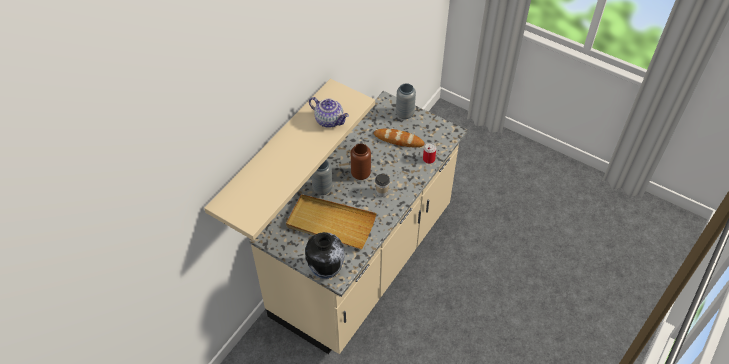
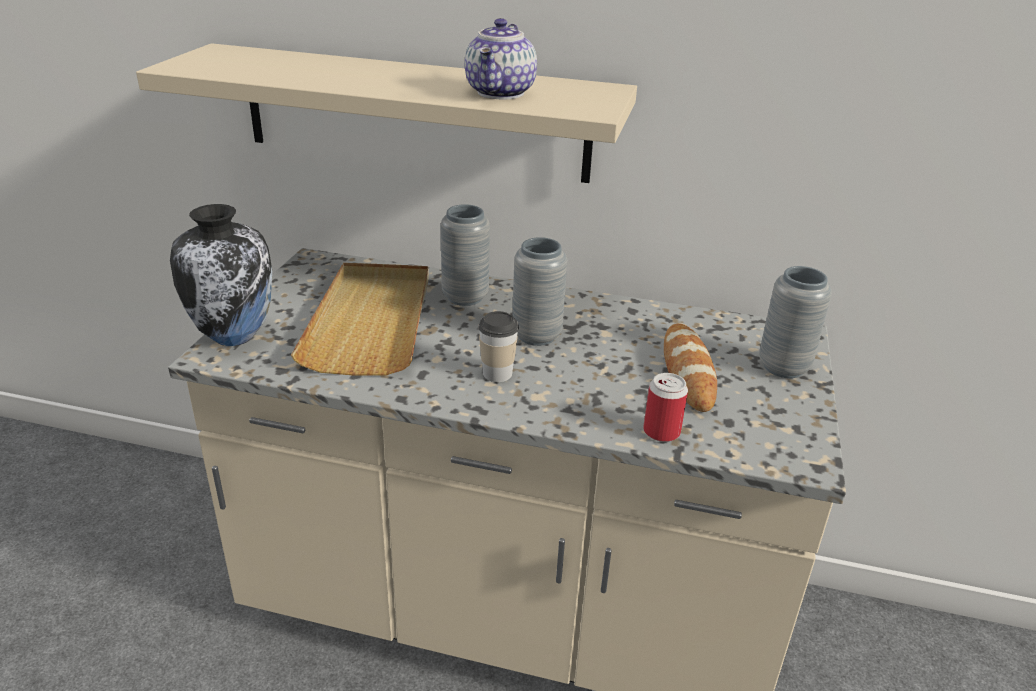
camera: 70 degrees right, 20 degrees down
(360, 174) = (536, 336): brown vase -> grey vase

